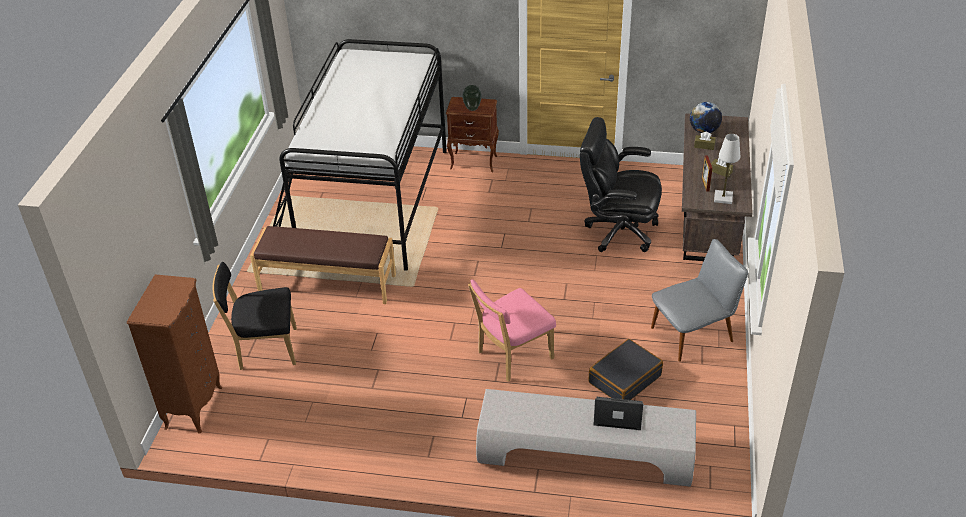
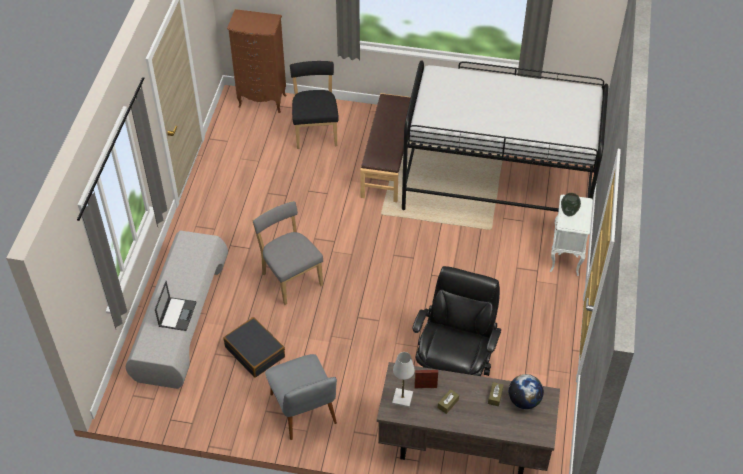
camera: 90 degrees right, 10 degrees up
(474, 162) = (566, 257): brown nightstand -> white nightstand
(512, 356) = (290, 277): pink chair -> grey chair

